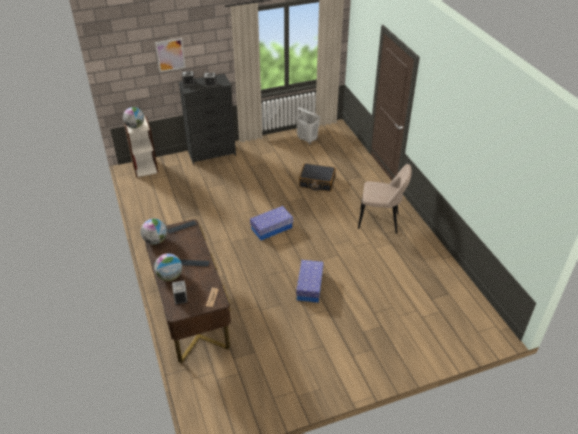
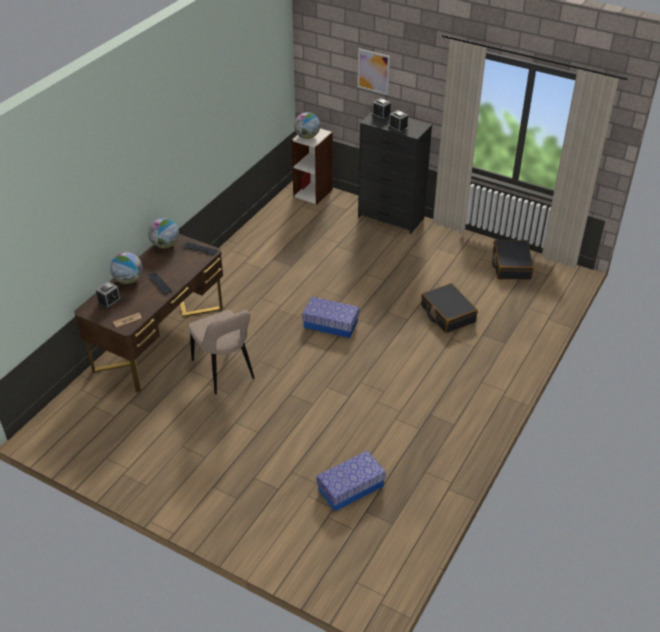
camera: 50 degrees right, 0 degrees up
(307, 139) = (511, 266): white laundry basket -> black suitcase
(309, 286) = (277, 400): storage box -> storage box (350, 488)
(380, 221) = (446, 401): beige chair -> beige chair (224, 371)

